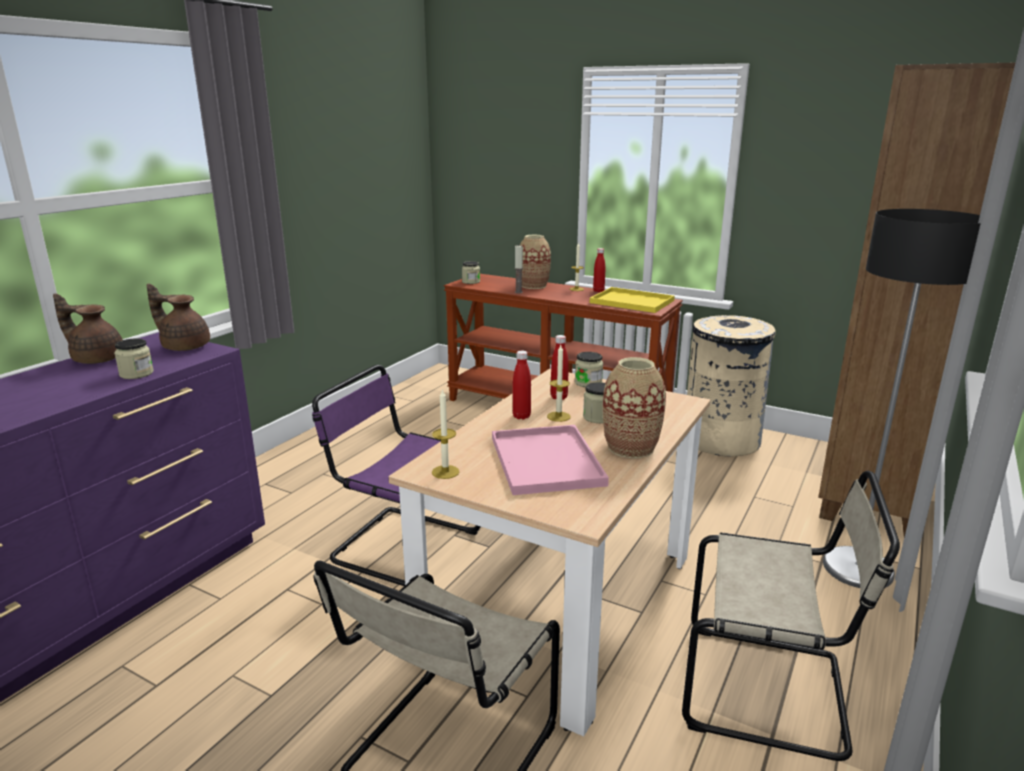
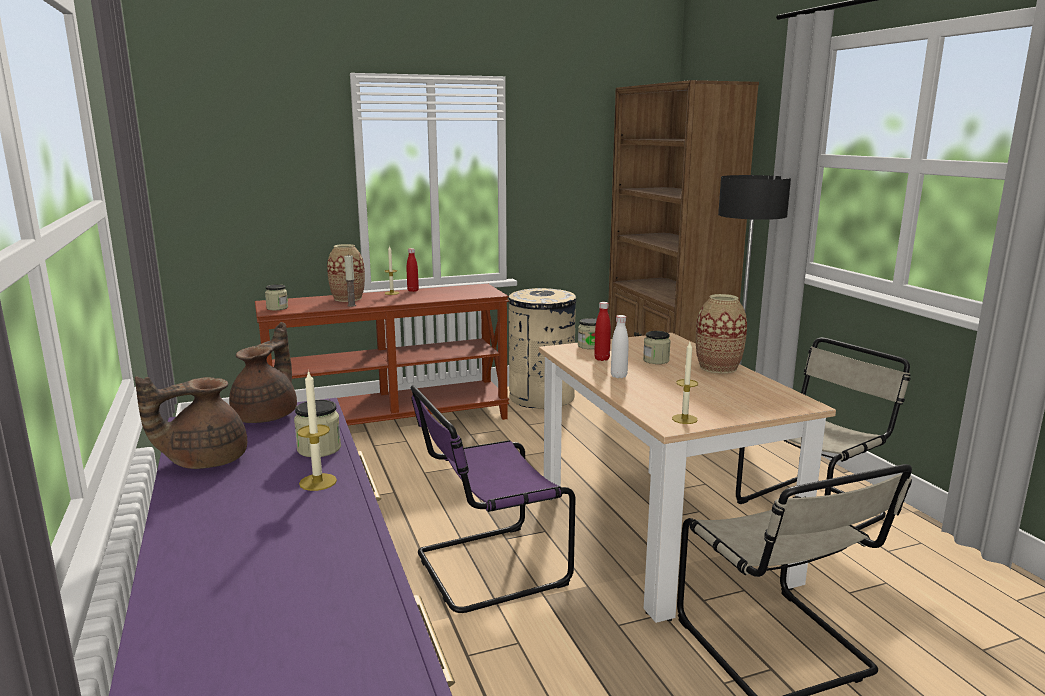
camera: 50 degrees left, 5 degrees down
(184, 346) = (268, 415): brown teapot -> brown teapot turned 135 degrees clockwise
(521, 416) = (618, 376): red bottle -> white bottle
(544, 460) = (705, 390): pink tray -> none
(558, 416) = (637, 368): candle -> candle (318, 482)
(630, 301) = (460, 292): yellow tray -> none

